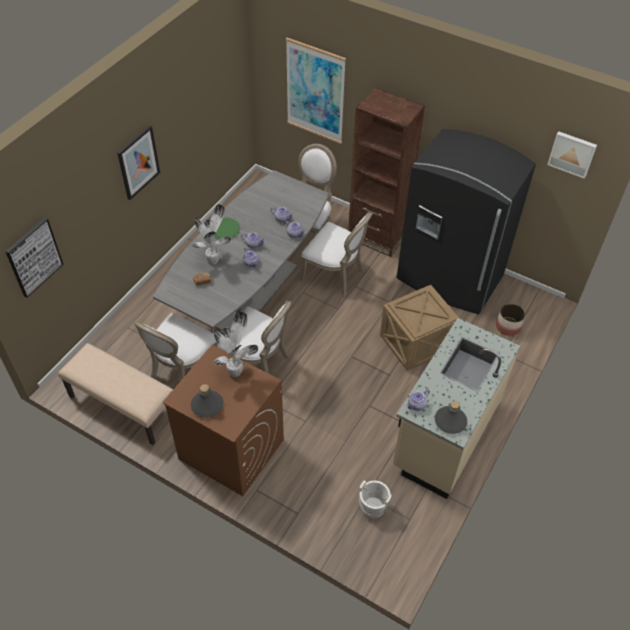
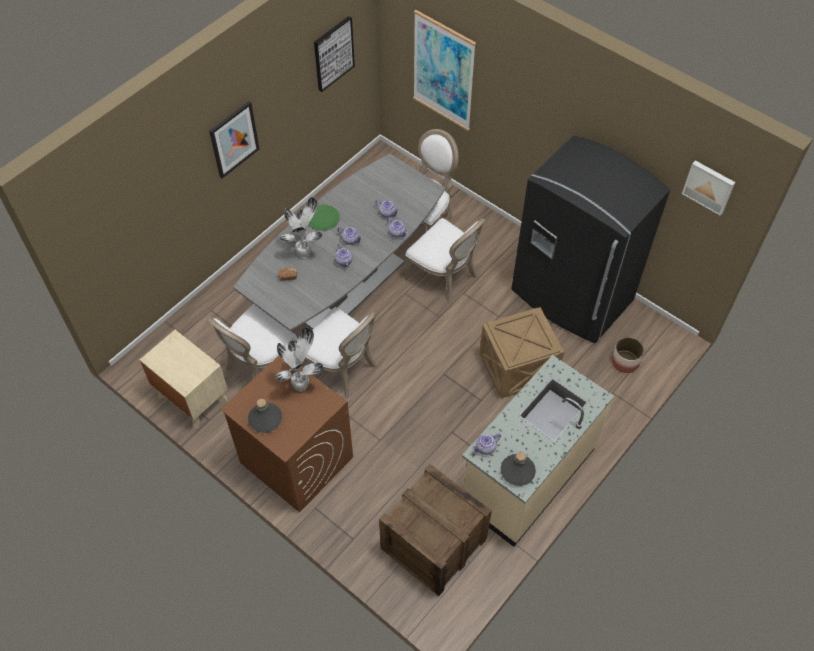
camera: 10 degrees right, 5 degrees up
(34, 257) = (109, 237): picture -> picture (333, 53)
(122, 406) = (192, 397): beige bench -> beige nightstand
(373, 507) = (433, 544): white bucket -> crate
(377, 237) = (499, 237): brown bookcase -> none

